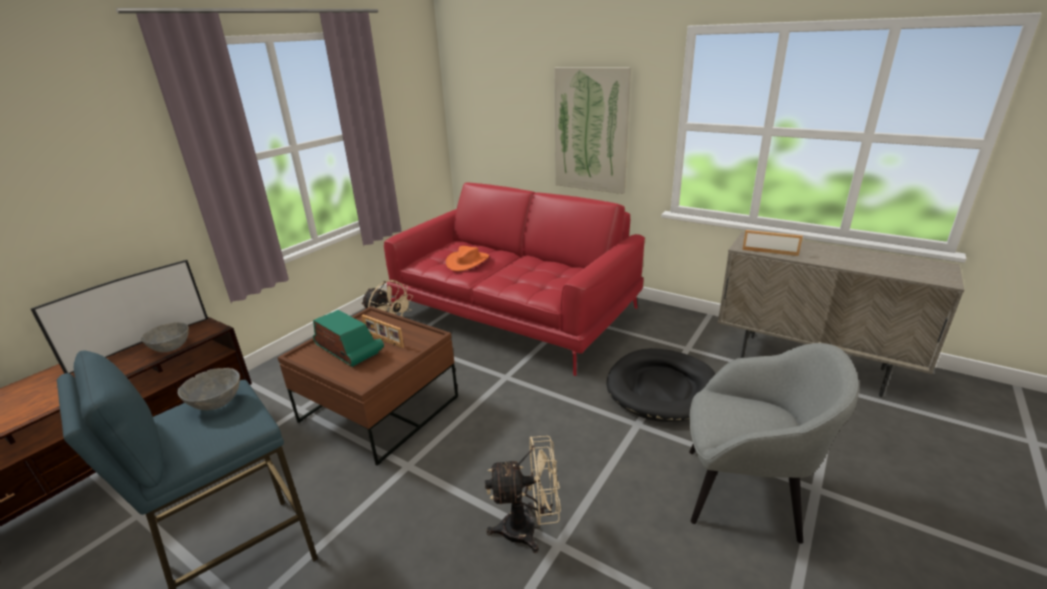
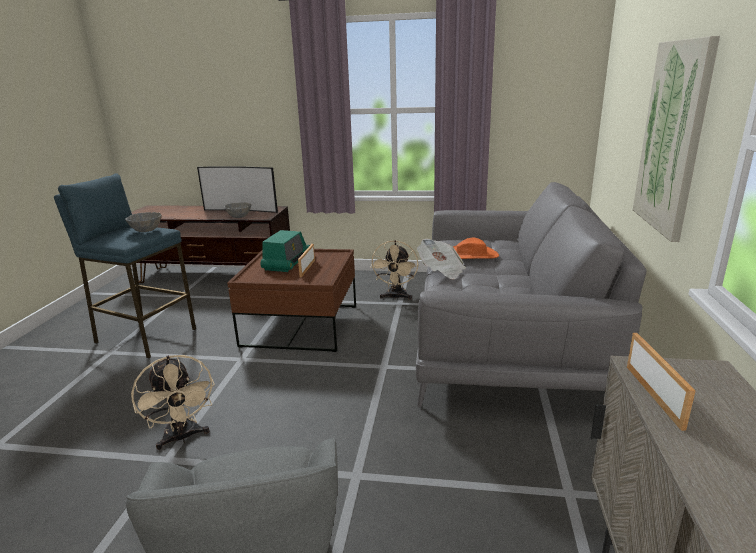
camera: 65 degrees right, 5 degrees down
(483, 279) = (441, 271): none -> newspaper
(515, 313) = (504, 338): red sofa -> grey sofa
(662, 388) = (444, 483): black dog bed -> none

